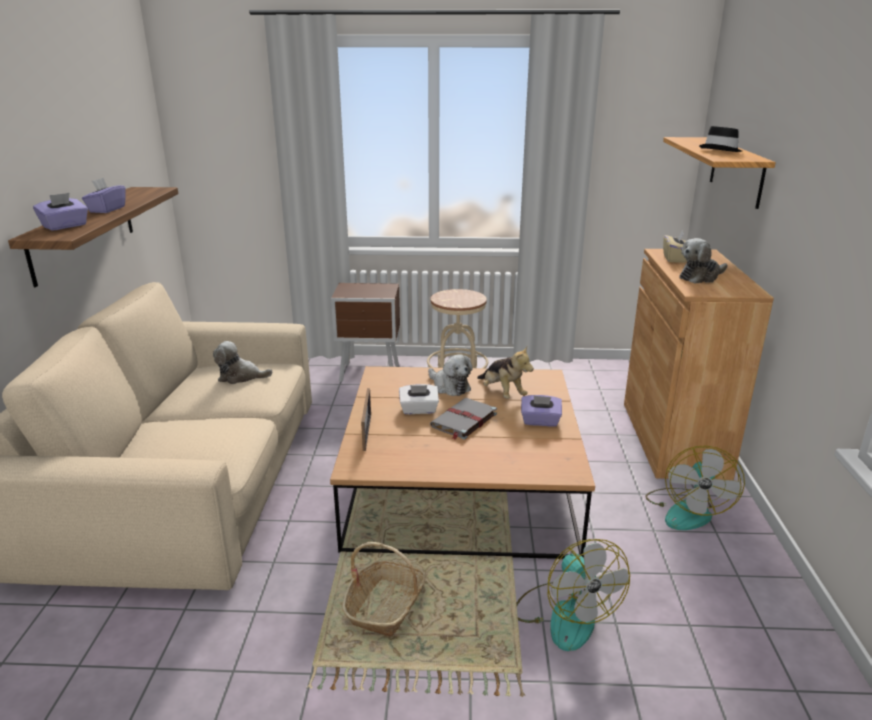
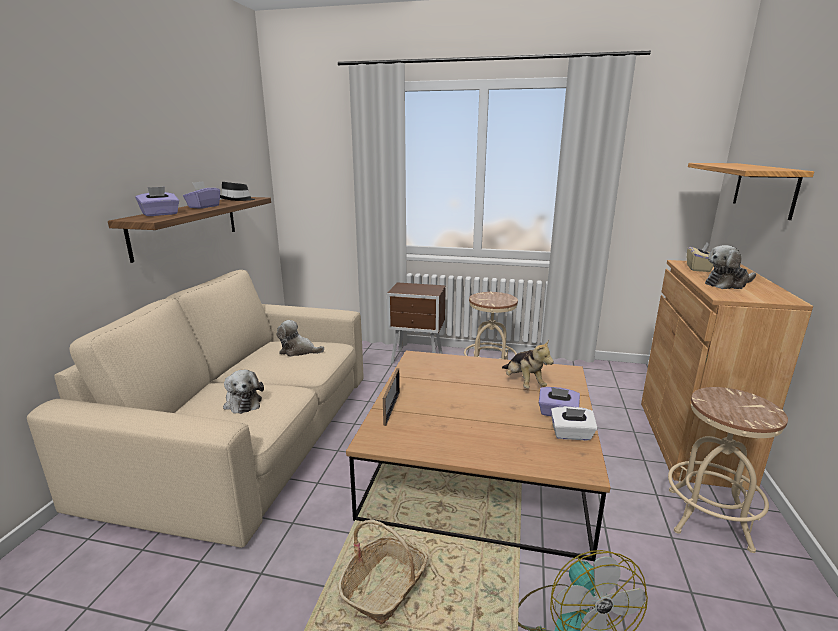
camera: 10 degrees right, 5 degrees down
(419, 410) = (443, 392): white tissue box -> white tissue box (571, 434)
(449, 386) = (475, 373): plush toy -> plush toy (242, 402)
(463, 421) = (483, 406): grey book -> none
(687, 510) = (708, 519): fan -> beige stool
(722, 150) = (751, 166): black hat -> black hat (237, 200)

